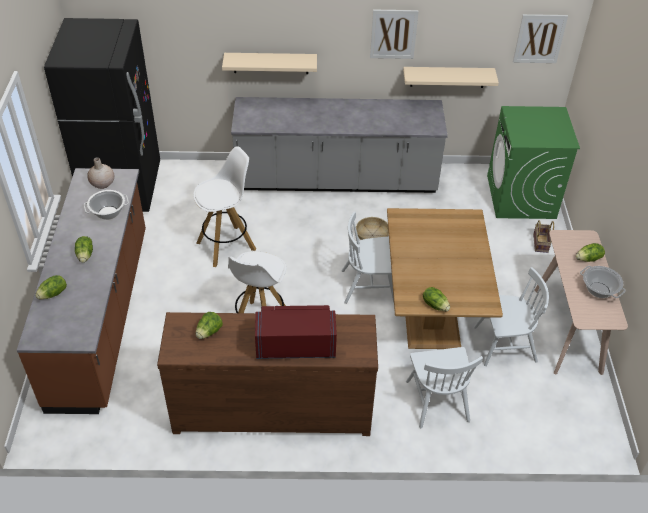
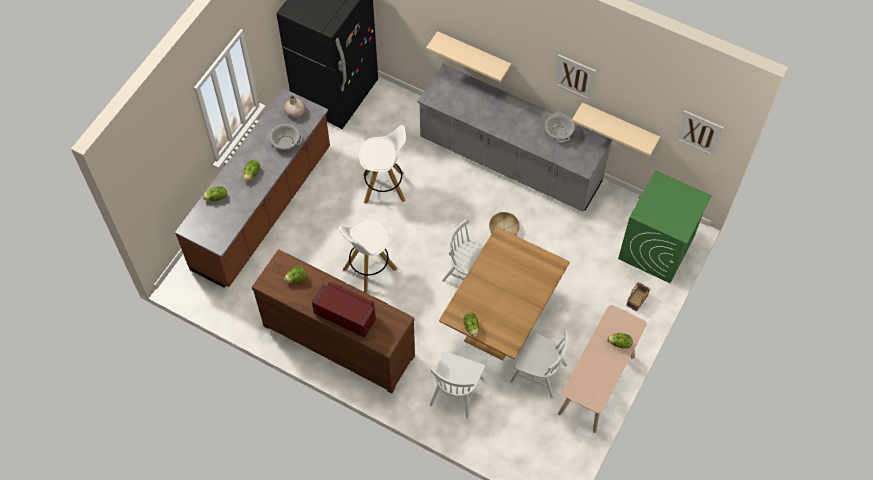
camera: 30 degrees right, 15 degrees up
(599, 290) = (605, 373): cooking pot -> cooking pot (558, 132)

